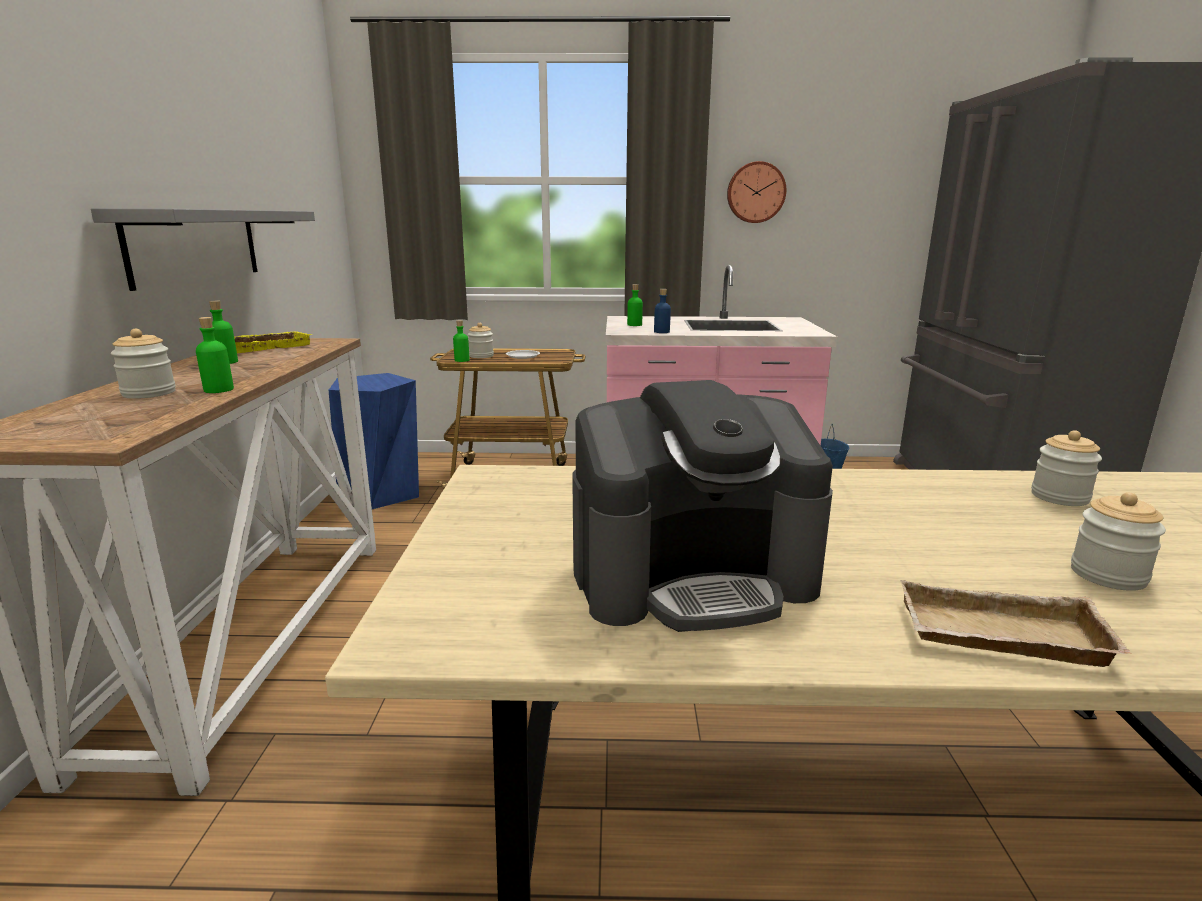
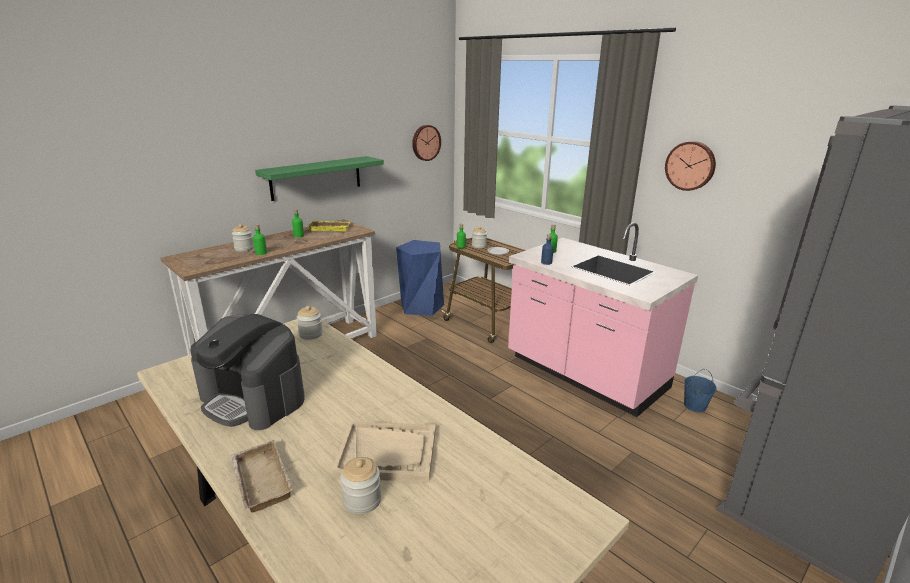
camera: 45 degrees right, 5 degrees up
(195, 245) = (316, 177): grey shelf -> green shelf
(319, 201) = (425, 142): none -> wall clock
(988, 529) = (387, 453): none -> beige tray
(1059, 497) = (475, 466): jar -> jar (311, 334)

